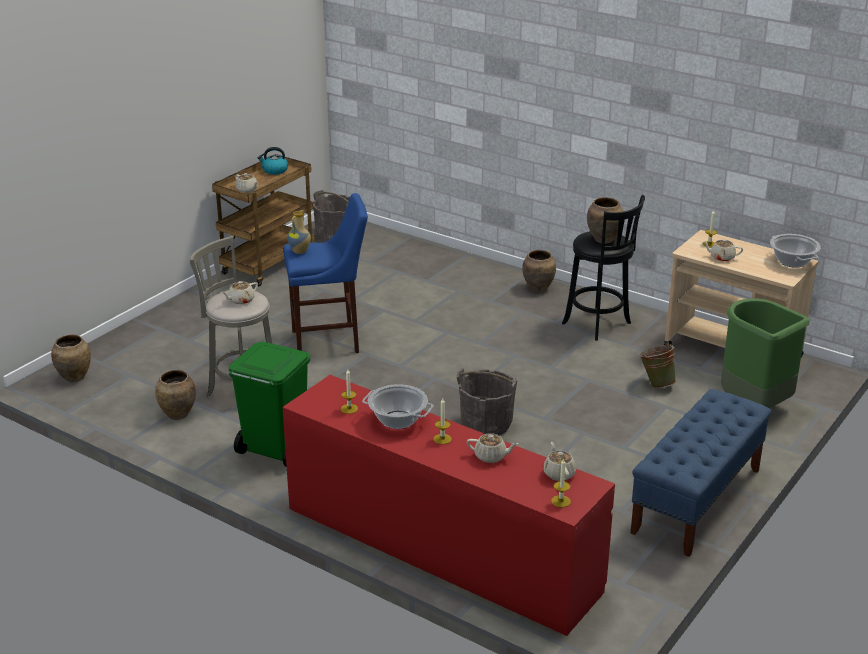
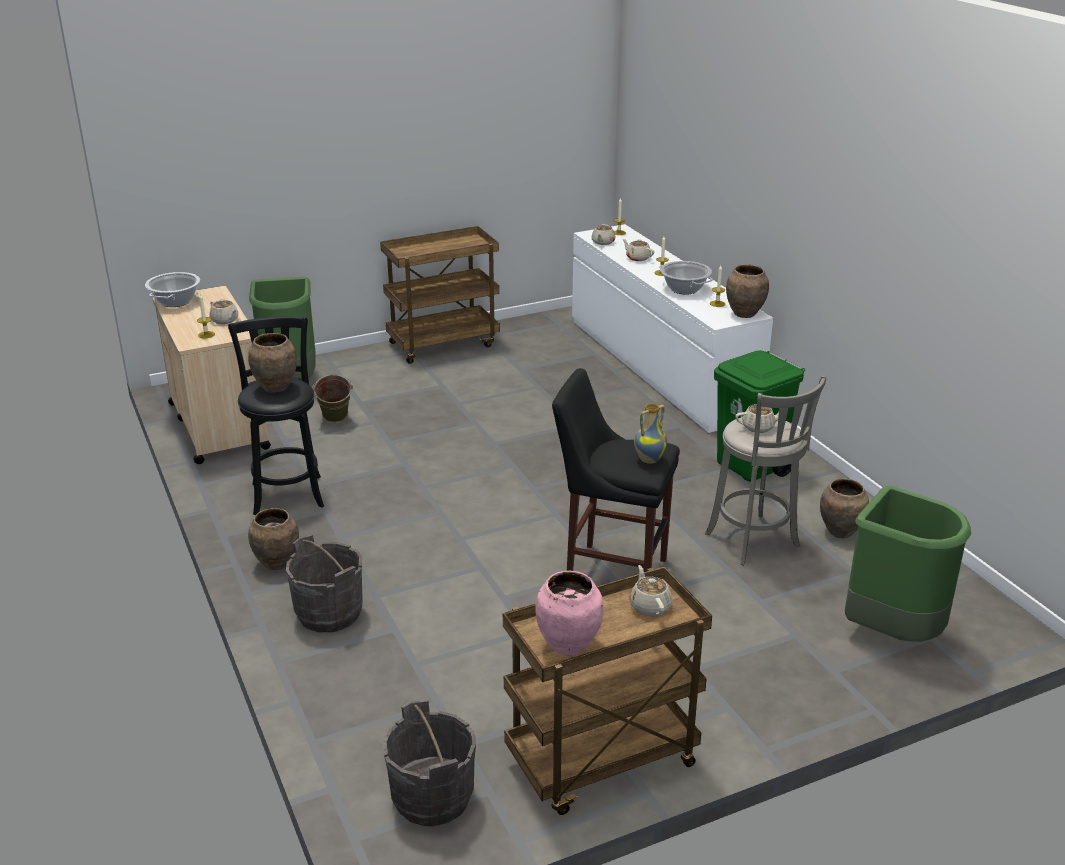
camera: 150 degrees left, 0 degrees up
(75, 377) = (968, 623): brown vase -> brown vase (744, 314)
(127, 359) = (891, 631): none -> green trash can
(274, 170) = (568, 645): kettle -> pink vase
(329, 341) = (611, 571): blue stool -> black stool
(440, 548) = (660, 367): red dresser -> white dresser
(486, 423) = (532, 433): grey bucket -> grey bucket (329, 613)
(696, 501) = (443, 344): blue bench -> brown cart

